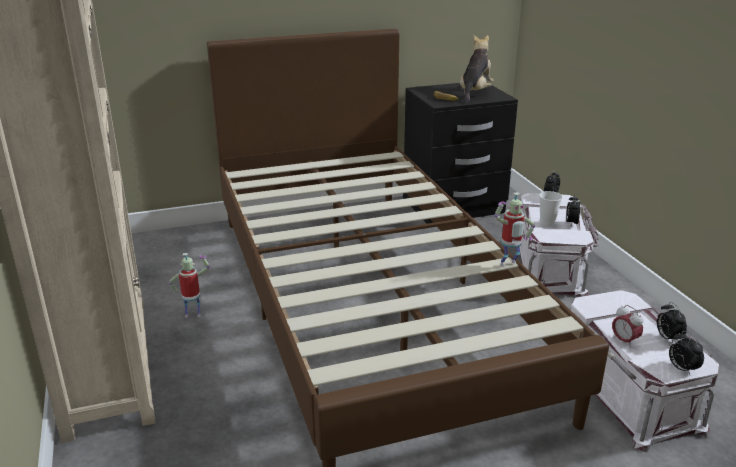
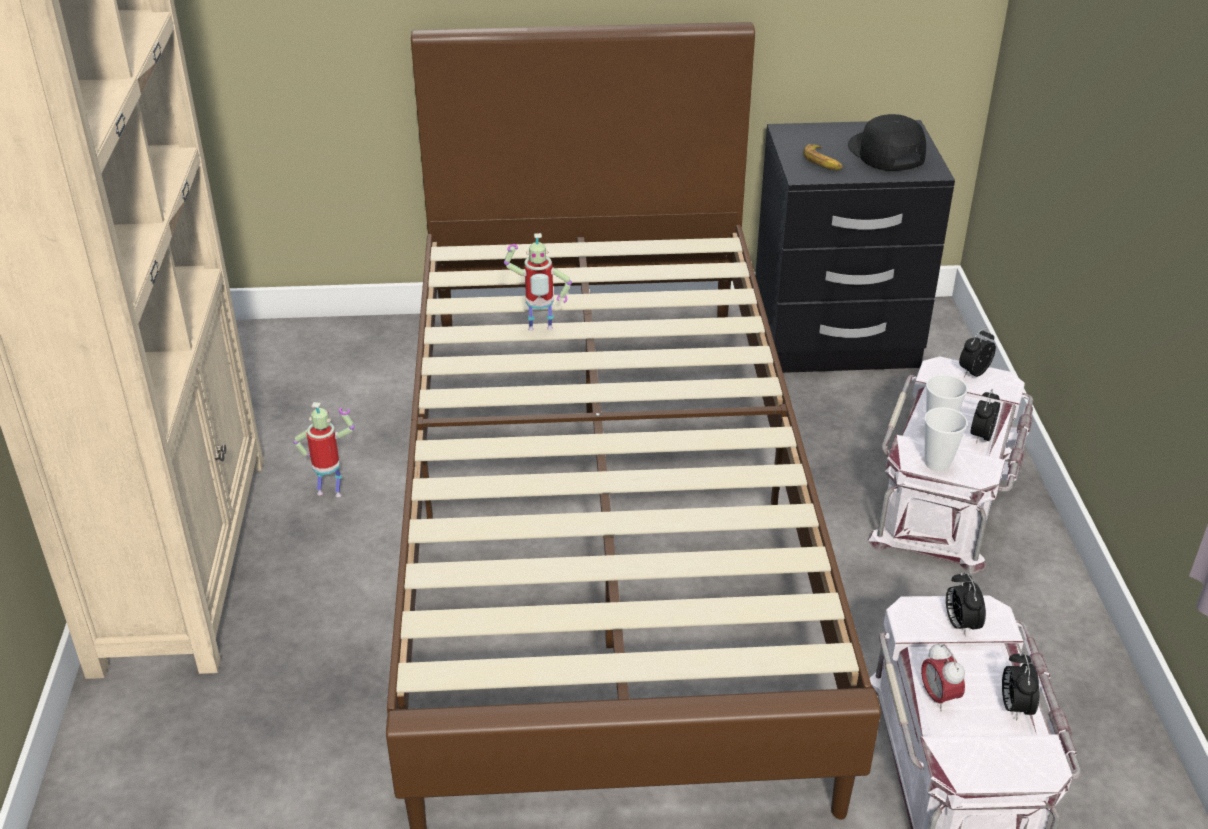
camera: 15 degrees right, 10 degrees up
(475, 93) = (885, 152): plush toy -> black cap
(508, 264) = (801, 520): toy robot -> toy robot (539, 331)
(557, 237) = (937, 464): none -> cup
(681, 368) = (1001, 771): alarm clock -> alarm clock (960, 624)

